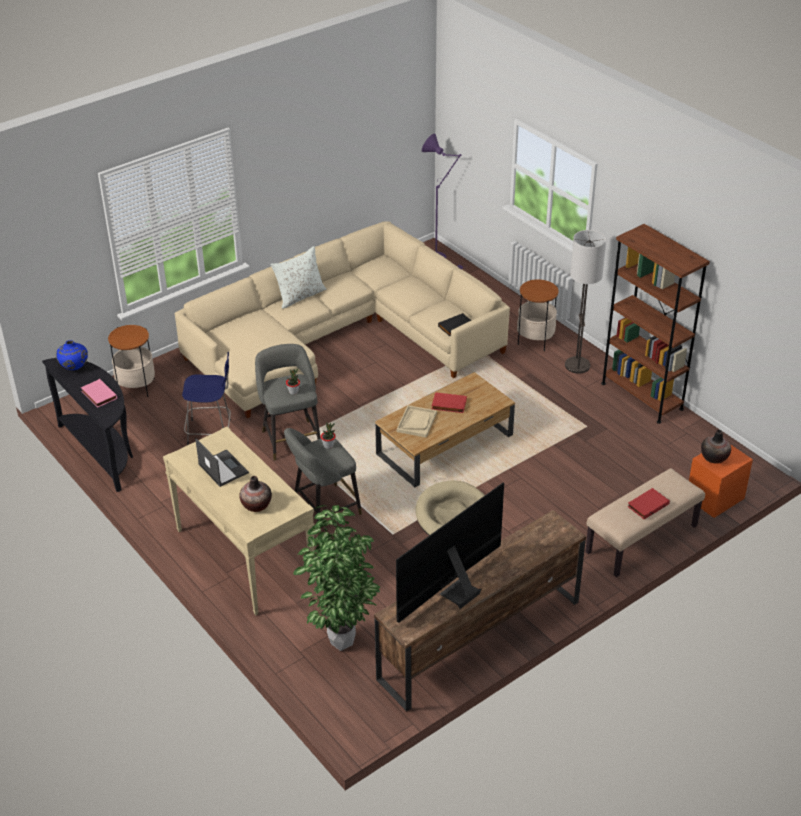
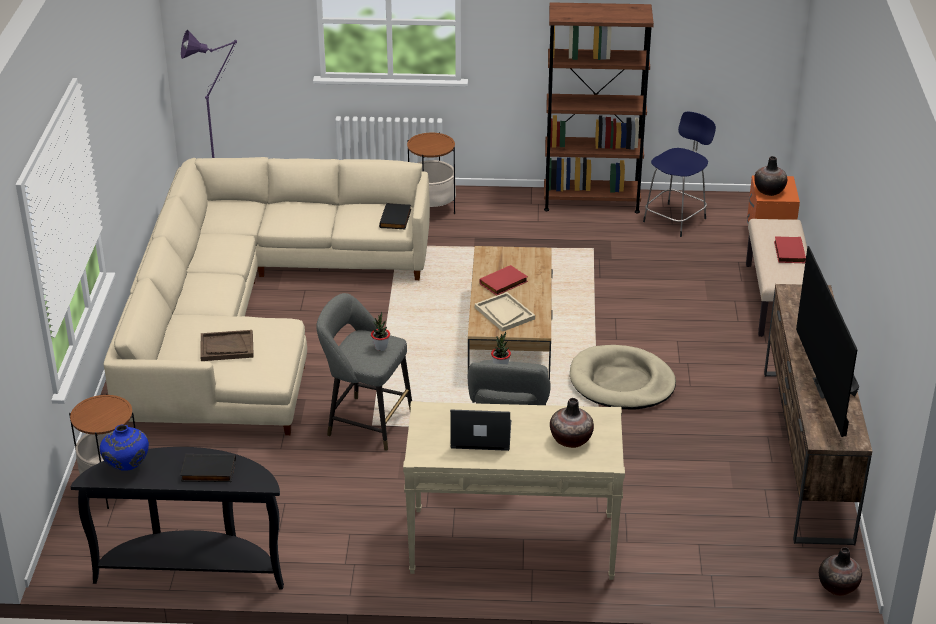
camera: 50 degrees left, 5 degrees down
(98, 395) = (208, 472): pink book -> black book
(211, 432) = (277, 471): blue stool -> blue stool (676, 219)
(249, 343) = (227, 347): none -> brown tray
(300, 296) = (194, 279): white pillow -> none
(340, 644) = (719, 542): potted plant -> none
(354, 723) = (838, 586): none -> vase
(577, 365) = (501, 209): floor lamp -> none

